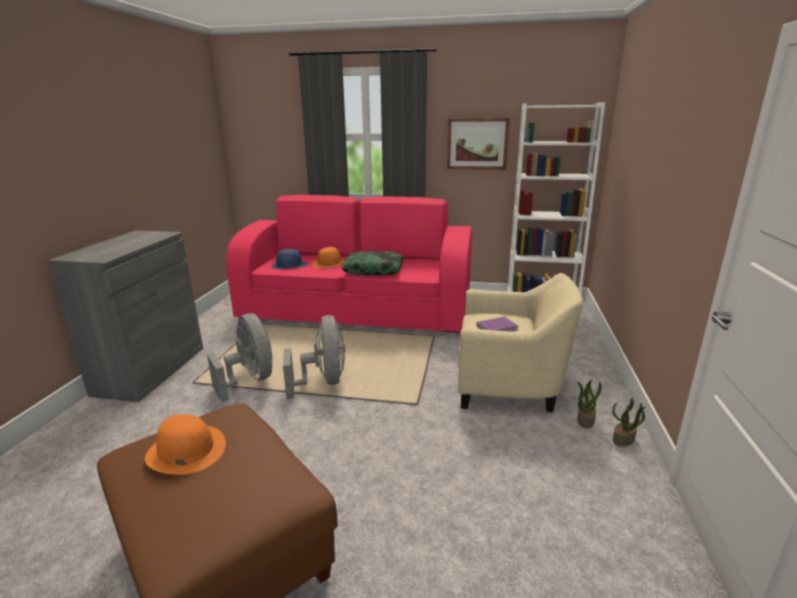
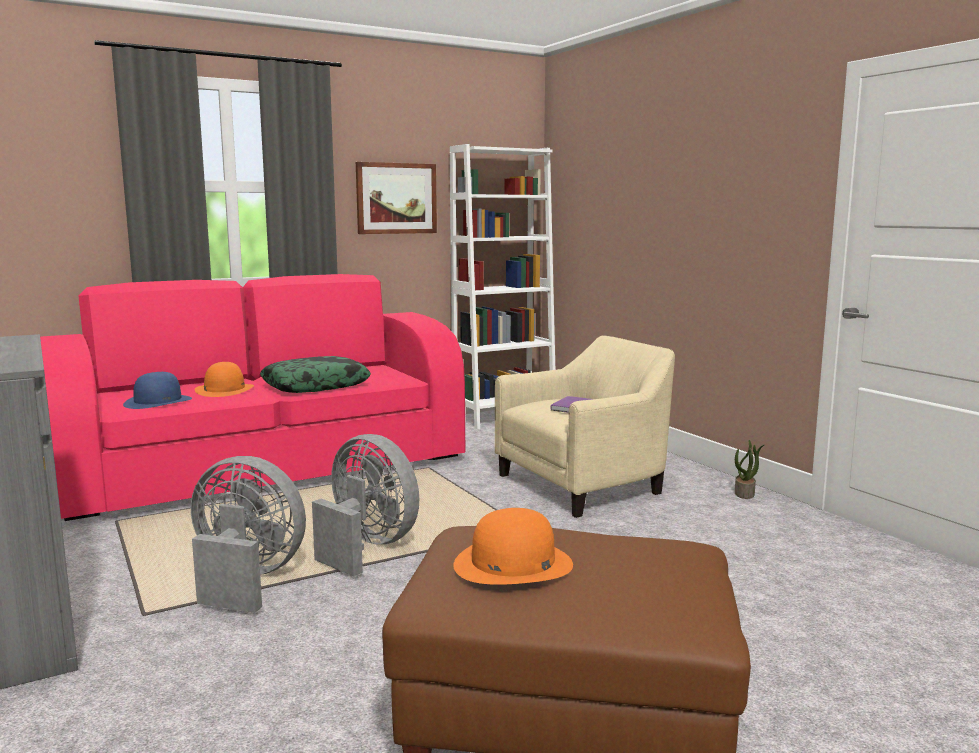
camera: 40 degrees left, 10 degrees down
(585, 420) = (696, 491): potted plant -> none

